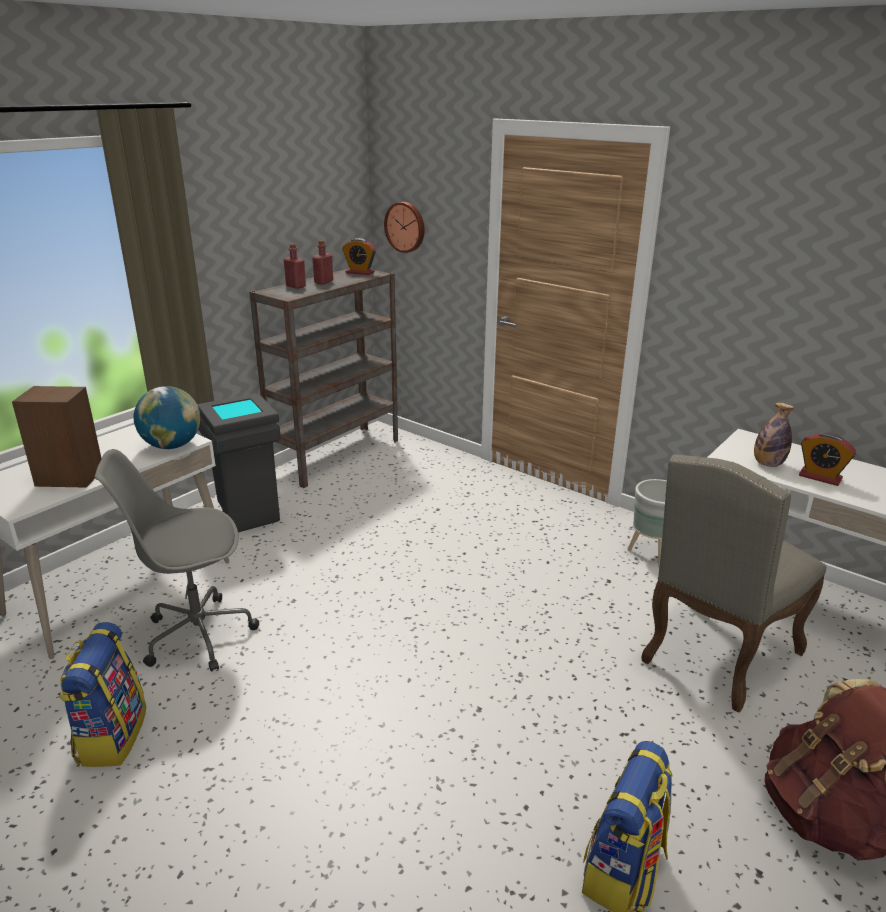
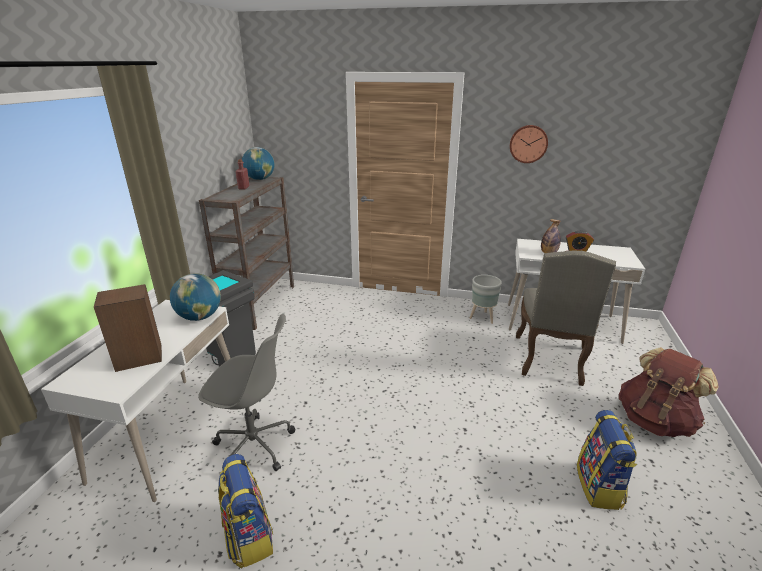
camera: 25 degrees left, 0 degrees up
(196, 636) = (256, 447): grey office chair -> grey office chair turned 135 degrees counterclockwise
(296, 286) = (228, 192): red bottle -> none
(360, 272) = (260, 179): alarm clock -> globe
(406, 227) = (284, 146): wall clock -> wall clock (528, 144)

